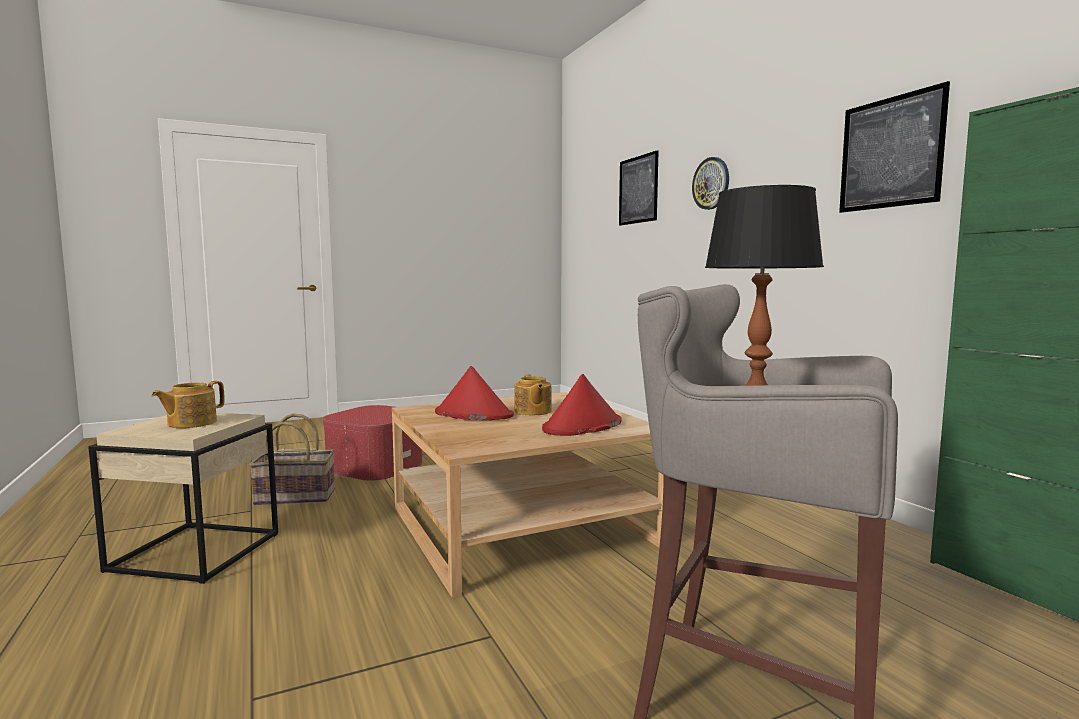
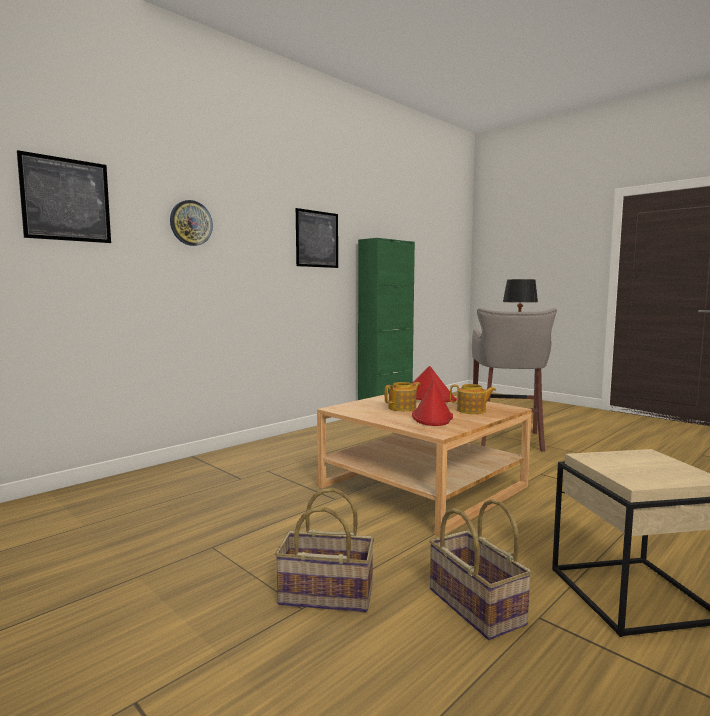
camera: 110 degrees left, 0 degrees up
(191, 423) = (638, 465): teapot -> teapot (472, 411)
(375, 465) = (325, 596): ottoman -> basket

